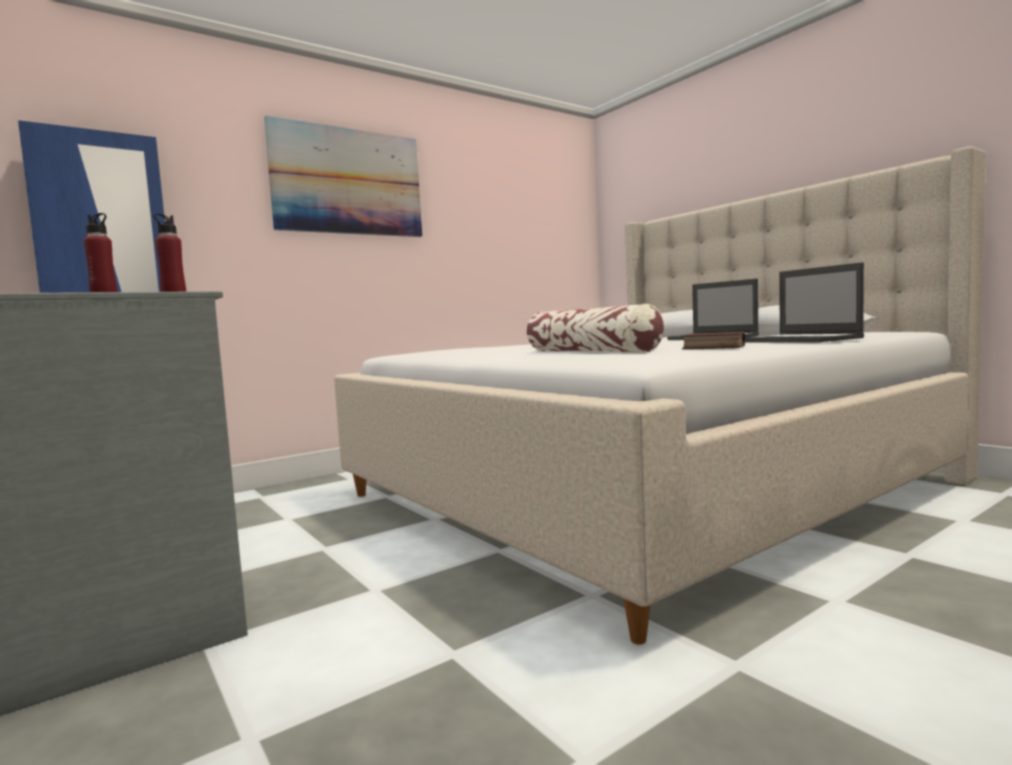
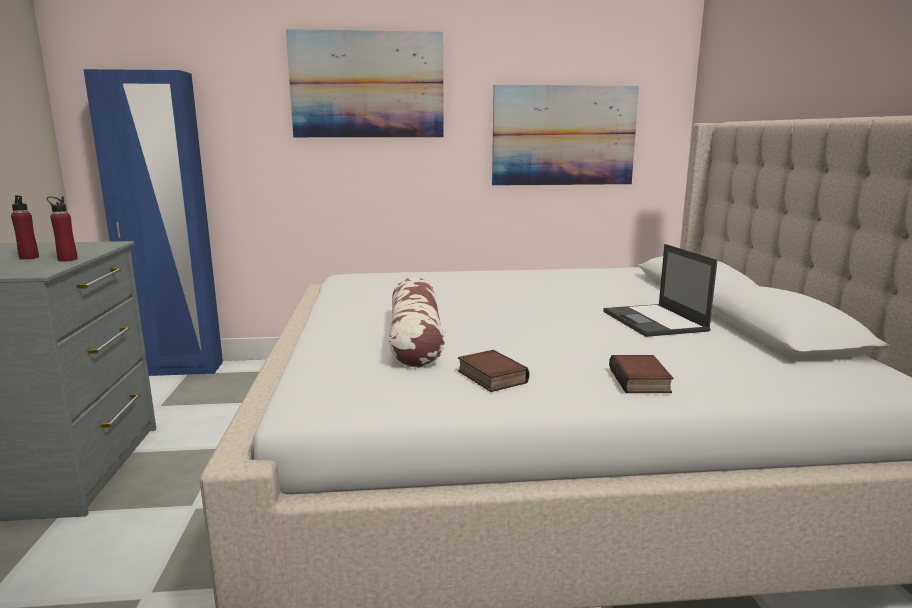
camera: 30 degrees right, 10 degrees up
(514, 240) = (563, 136): none -> picture
(800, 340) = (641, 381): laptop -> book

